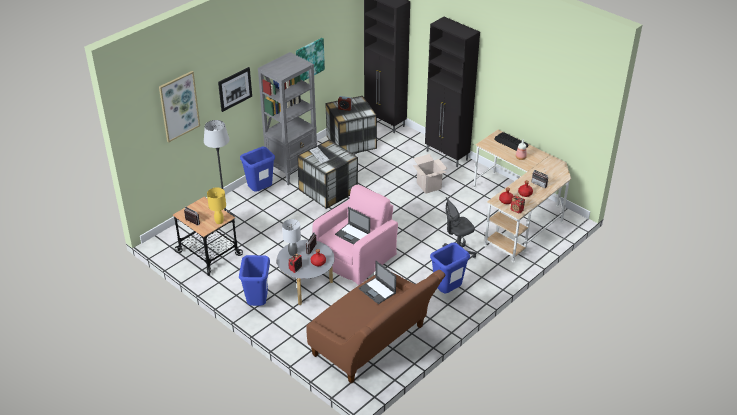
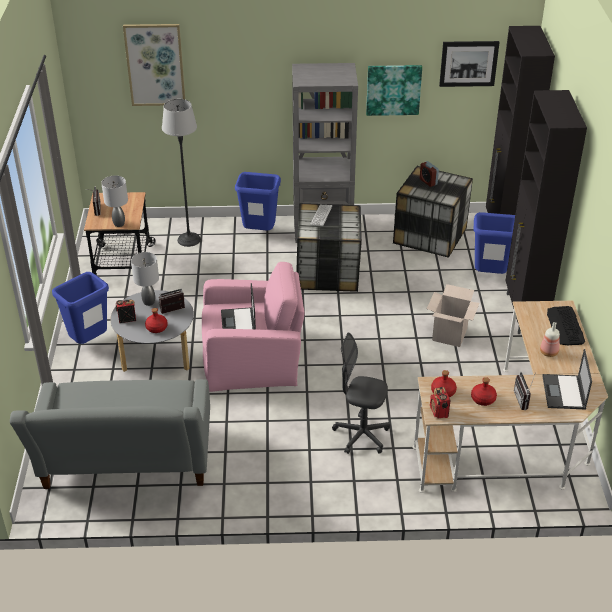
camera: 45 degrees right, 0 degrees up
(219, 221) = (119, 224): yellow table lamp -> grey table lamp
(235, 89) = (252, 78): picture -> picture (468, 63)
(374, 344) = (126, 466): brown sofa -> grey sofa
(377, 291) = (163, 399): laptop -> laptop (564, 393)
(447, 291) = (288, 468): blue trash can -> blue trash can (489, 275)

